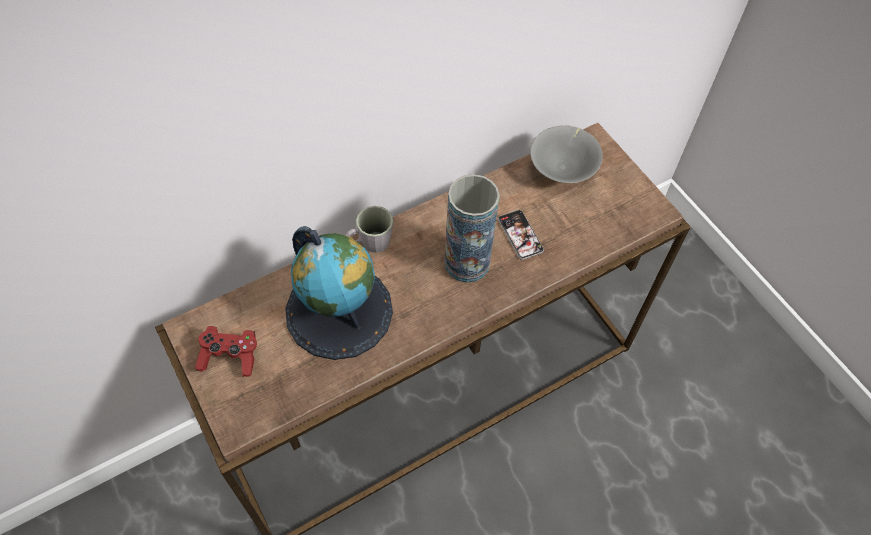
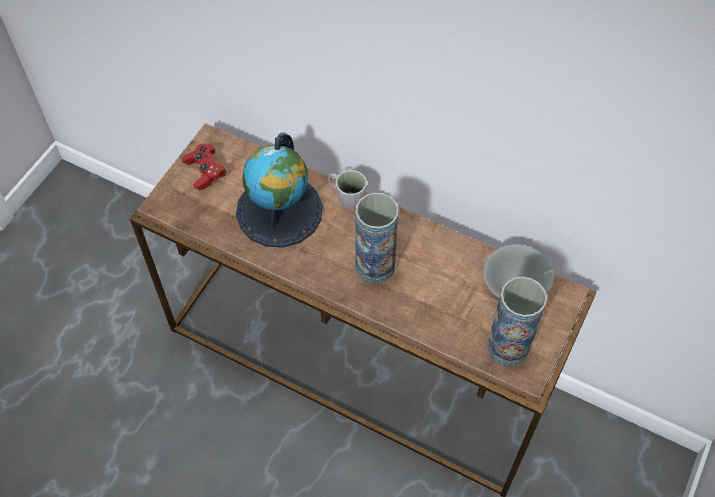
camera: 60 degrees right, 0 degrees up
(520, 235) = (427, 288): phone -> none
(620, 209) = (508, 347): none -> vase

